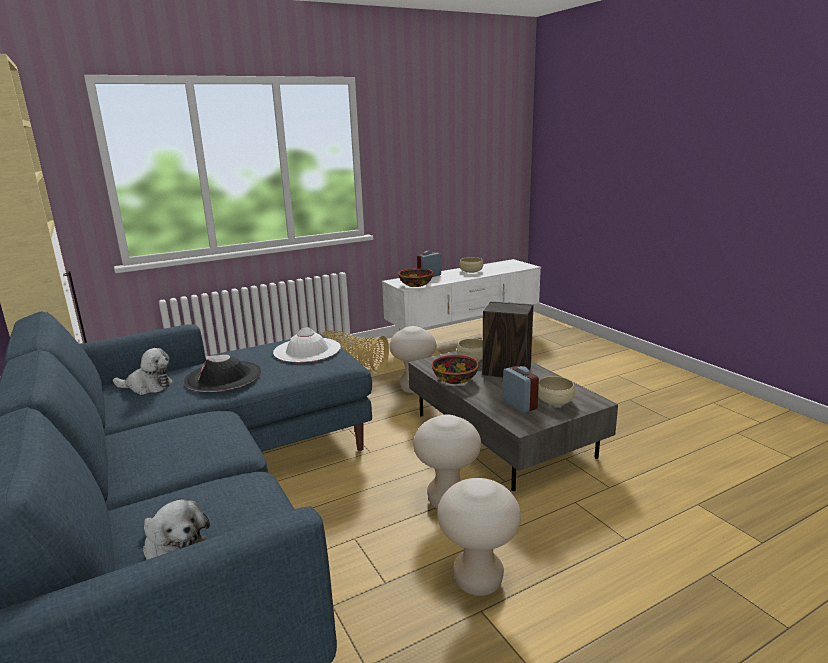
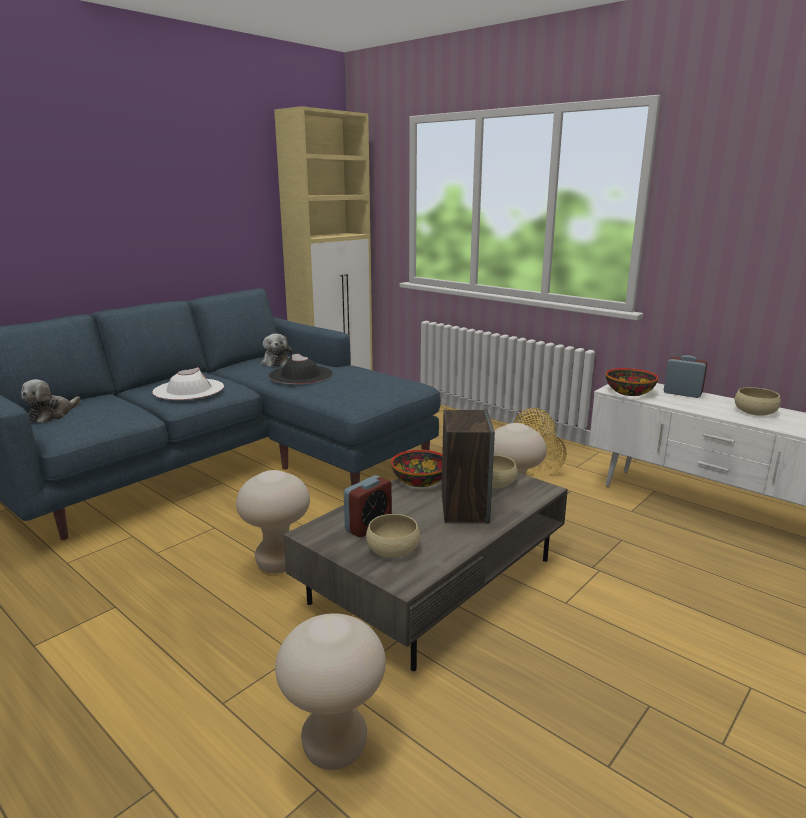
camera: 70 degrees right, 0 degrees up
(307, 350) = (373, 387): white hat -> white hat (188, 390)
(478, 581) = (154, 599): beige stool -> beige stool (335, 747)

